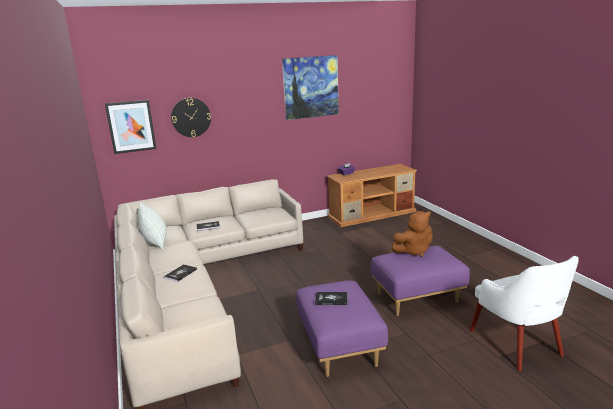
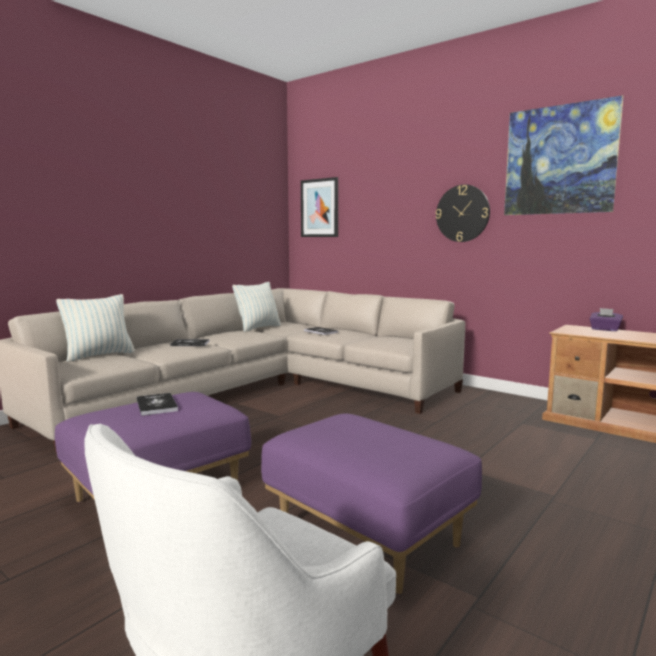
camera: 60 degrees right, 10 degrees down
(169, 313) = (99, 355): none -> pillow
(191, 117) = (377, 201): wall clock -> wall clock (462, 213)
(413, 251) = (392, 430): brown plush toy -> none

